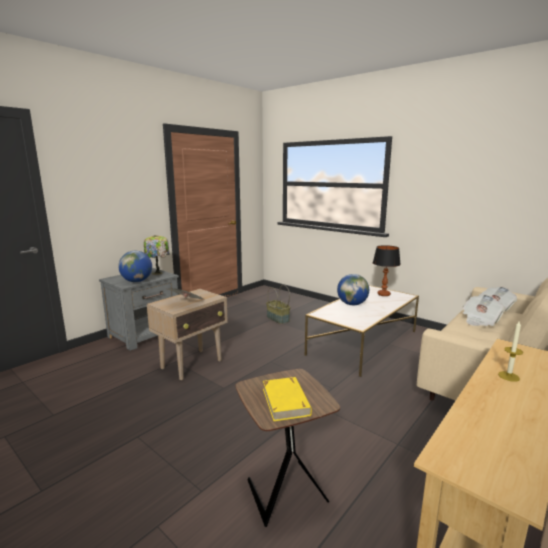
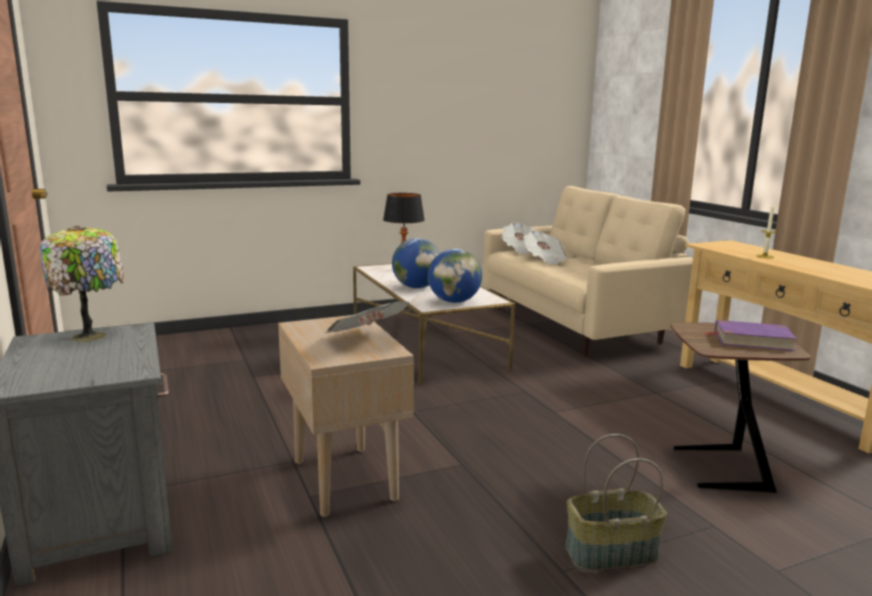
camera: 65 degrees left, 0 degrees up
(137, 281) = (123, 359): globe -> globe (454, 301)
(277, 319) = (260, 371): basket -> basket (611, 554)
(286, 401) = (752, 340): yellow book -> purple book

